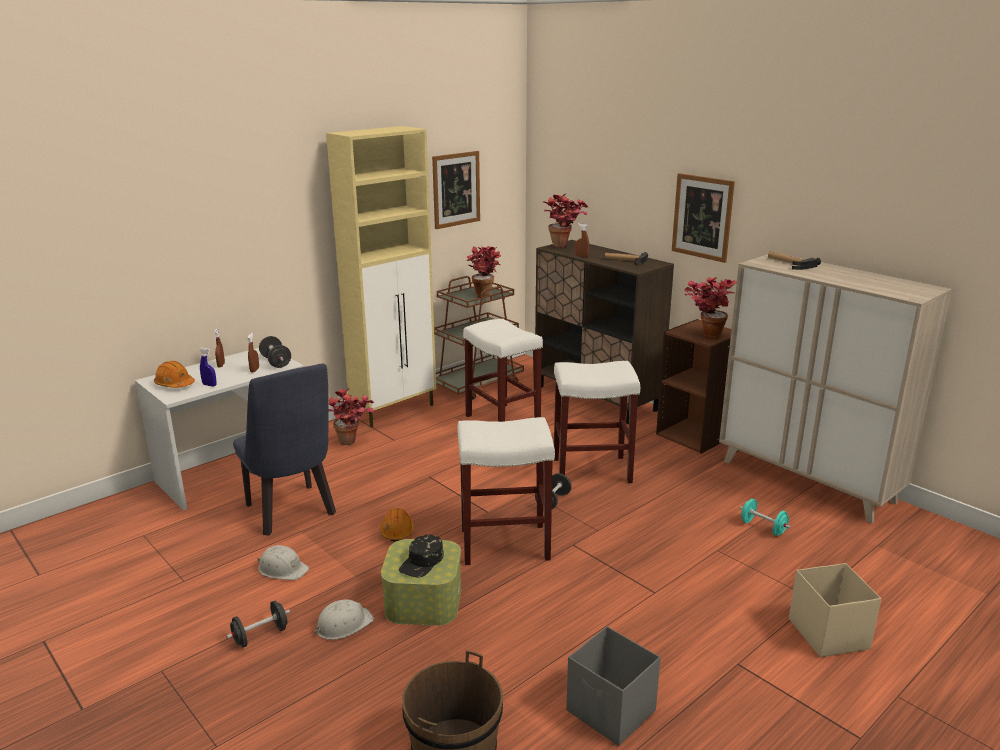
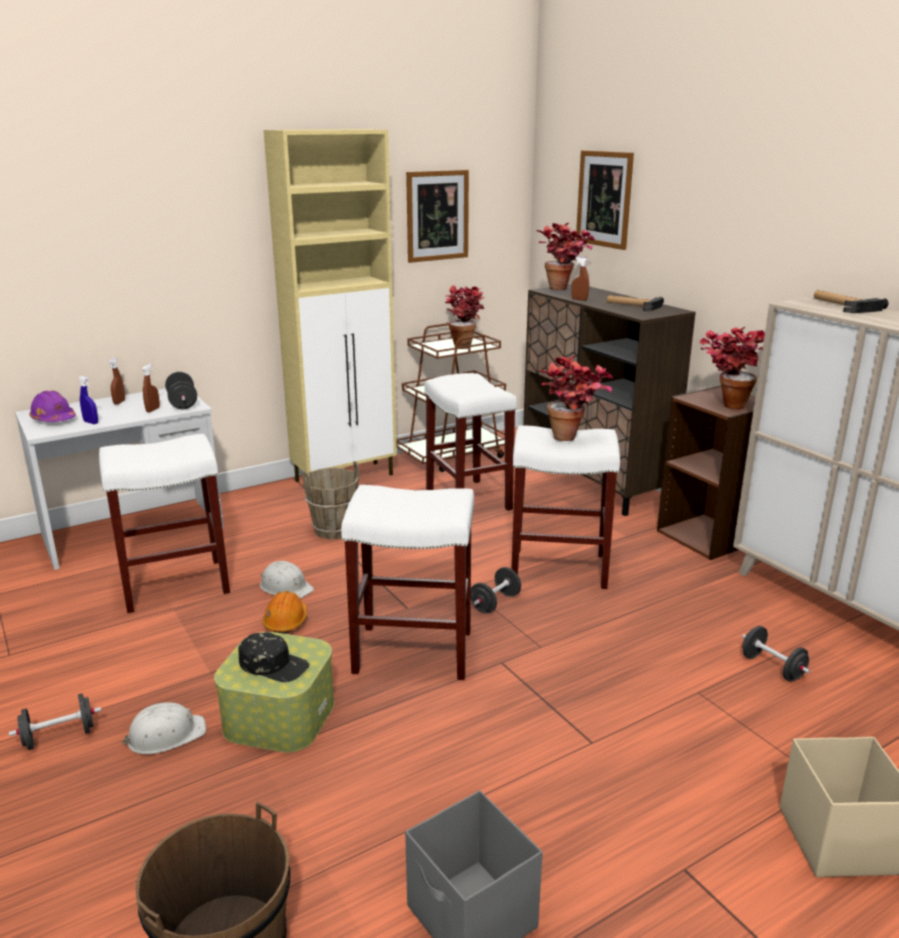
camera: 10 degrees right, 0 degrees up
(174, 384) = (53, 419): orange hard hat -> purple hard hat
(282, 569) = (129, 653): white hard hat -> white hard hat (286, 587)
(293, 513) = (174, 586): blue chair -> white stool
(352, 443) = (281, 510): potted plant -> potted plant (572, 440)
(403, 456) = (333, 530): none -> brown bucket
(422, 562) = (274, 664): black cap -> black cap turned 105 degrees counterclockwise
(702, 217) = (734, 249): picture -> picture (604, 199)
(763, 527) = (772, 667): turquoise dumbbell -> black dumbbell

